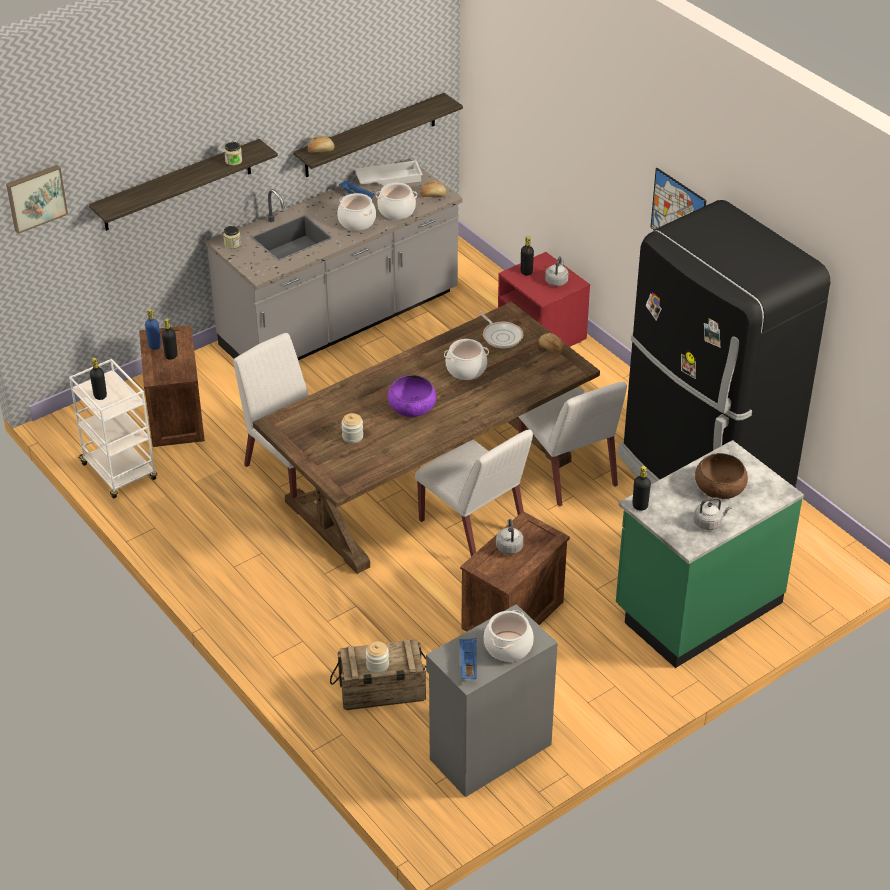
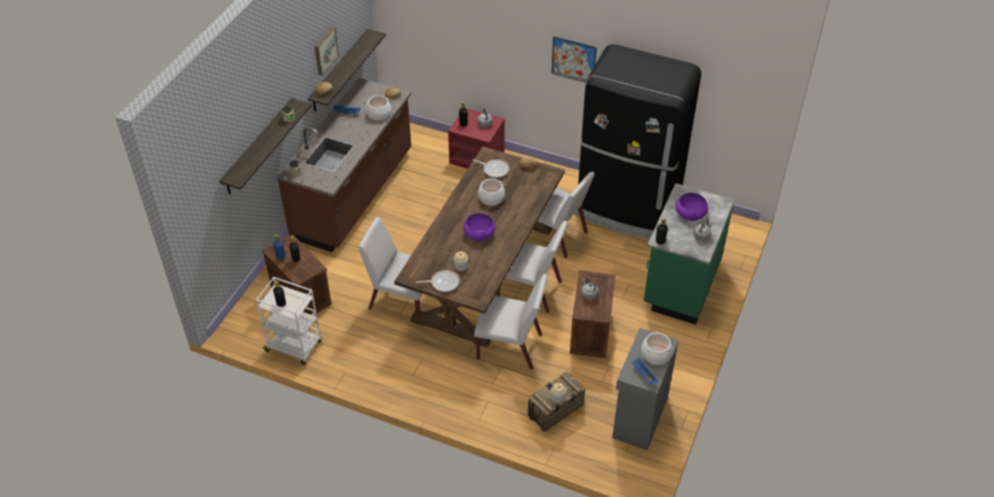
camera: 30 degrees left, 5 degrees up
(35, 197) = (193, 190): picture -> picture (325, 50)
(312, 448) = (443, 283): none -> frying pan
(340, 321) = (354, 195): grey counter -> brown counter
(357, 221) = (361, 129): cooking pot -> none
(388, 587) = (510, 347): none -> white chair
(389, 178) = (357, 94): white tray -> none
(719, 487) = (691, 213): brown bowl -> purple bowl

